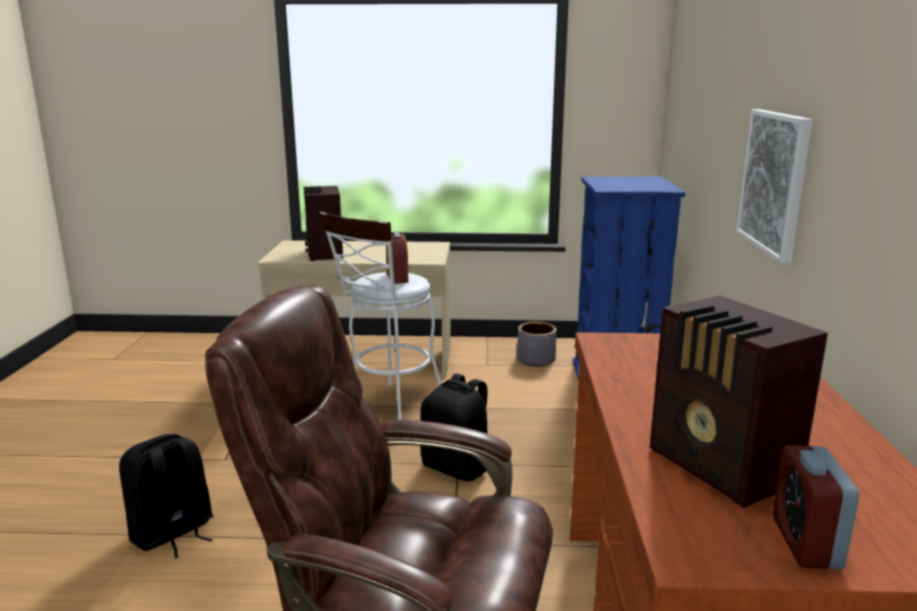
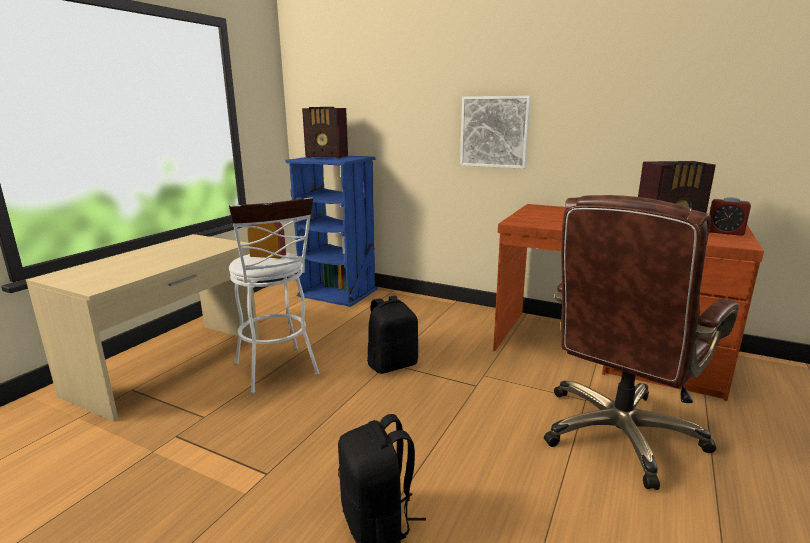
camera: 65 degrees left, 0 degrees up
(324, 254) = (130, 270): radio -> radio (327, 157)
(535, 359) = (278, 305): grey planter -> none

